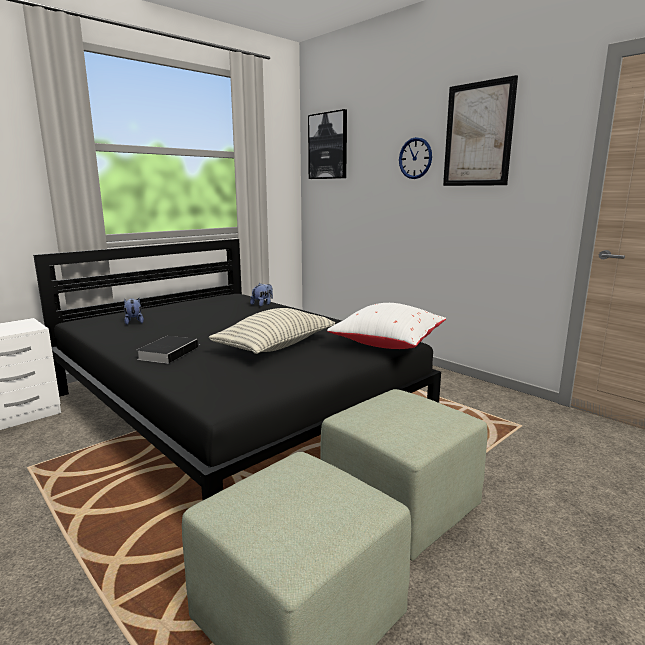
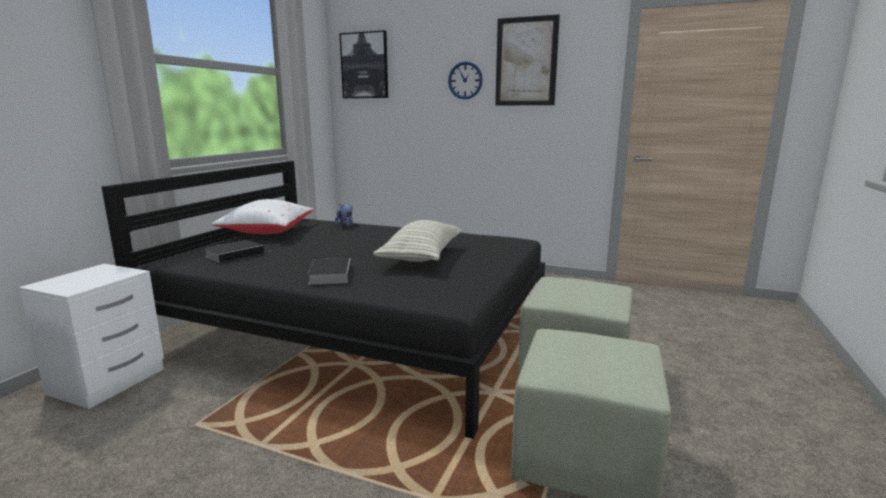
camera: 25 degrees left, 0 degrees up
(134, 322) = (236, 254): plush toy -> book
(387, 344) = (508, 243): white pillow -> white pillow (266, 232)

